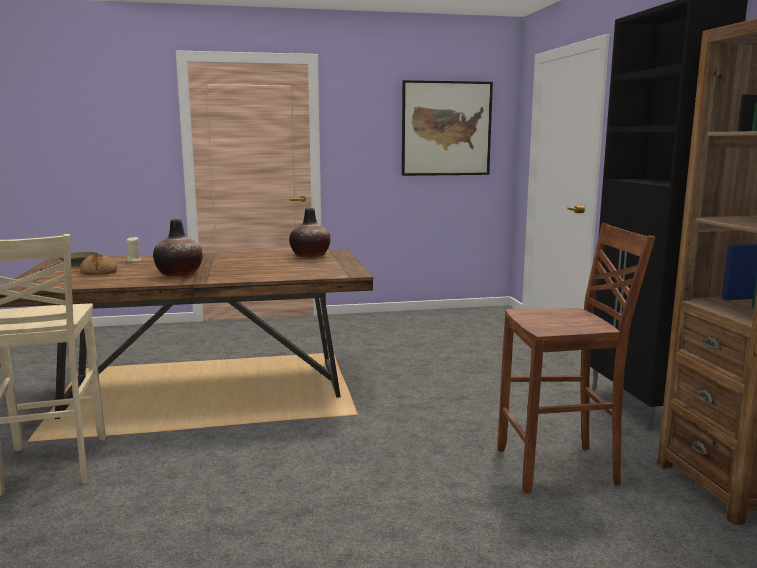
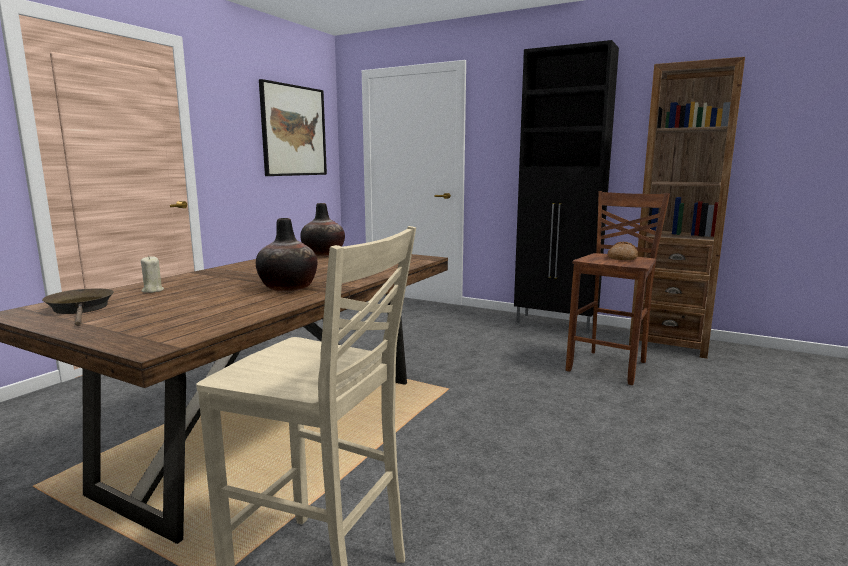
camera: 50 degrees left, 0 degrees up
(99, 272) = (175, 307): bread -> bread (622, 258)

